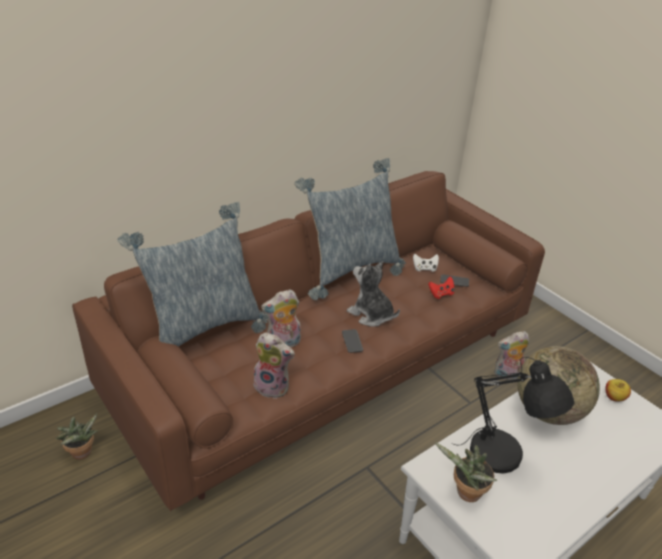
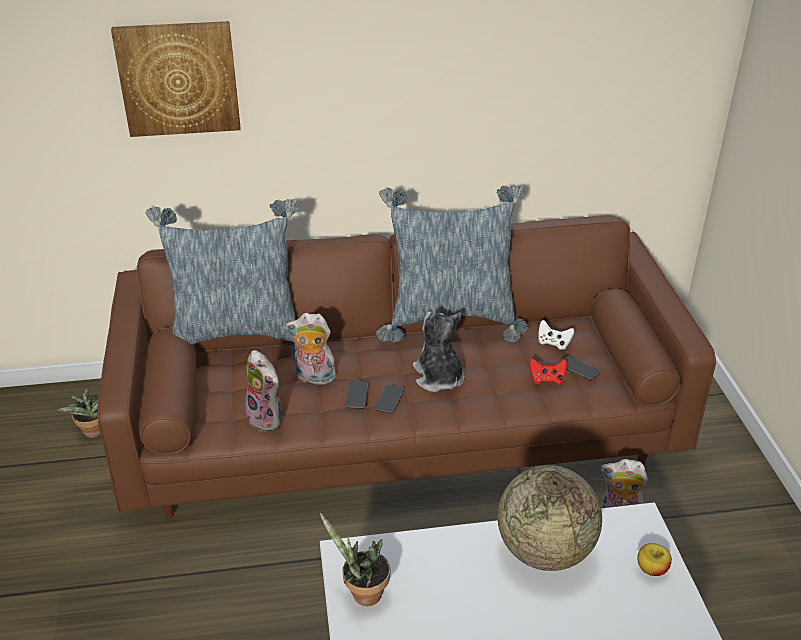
camera: 30 degrees right, 0 degrees up
(115, 114) = (178, 78): none -> picture
(327, 346) = (357, 395): none -> phone
(501, 457) = (438, 575): black table lamp -> none

